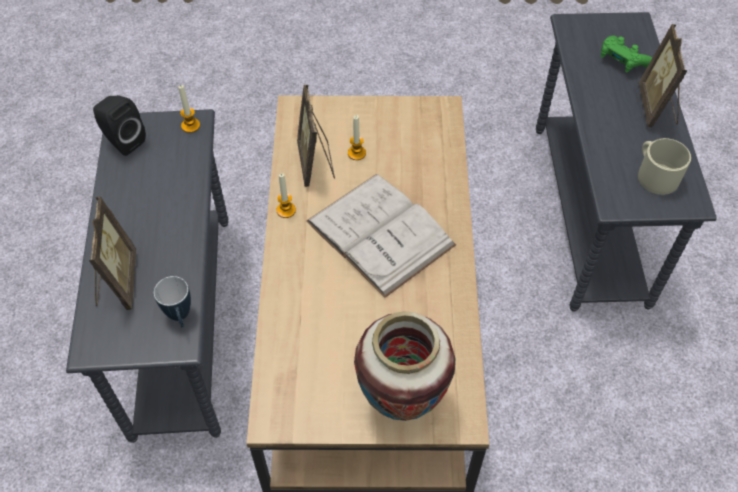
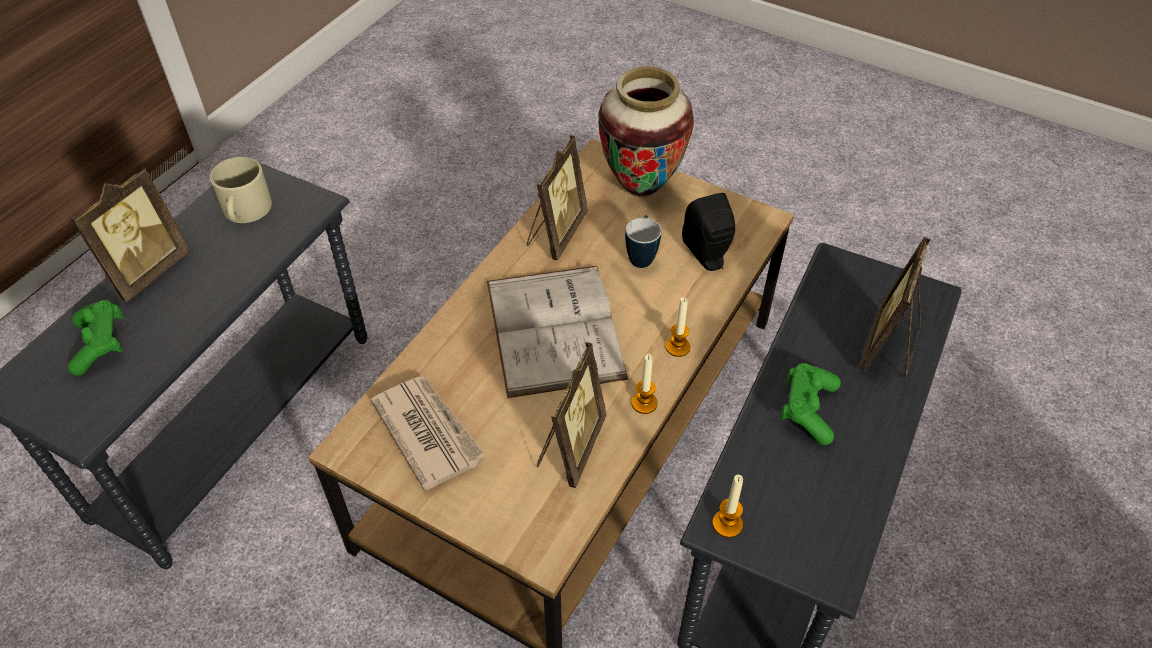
camera: 150 degrees left, 5 degrees down
(123, 141) = (837, 545): black speaker -> black speaker (708, 256)
(164, 210) = (808, 410): none -> green game controller
(180, 318) = (827, 284): mug -> mug (641, 256)
(356, 153) = (509, 437): candle -> candle (677, 347)
(407, 135) = (428, 432): none -> newspaper
(439, 314) = (555, 233): none -> picture frame

